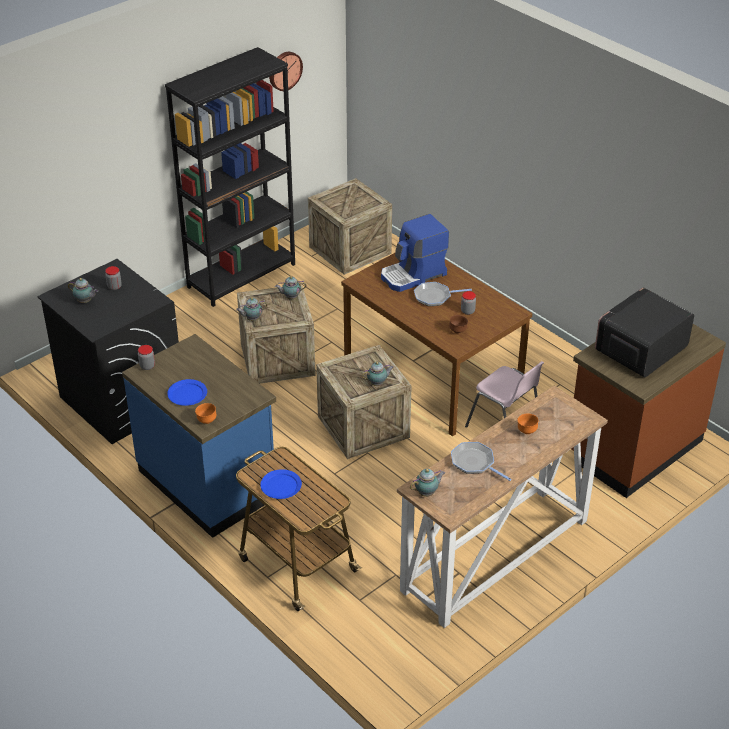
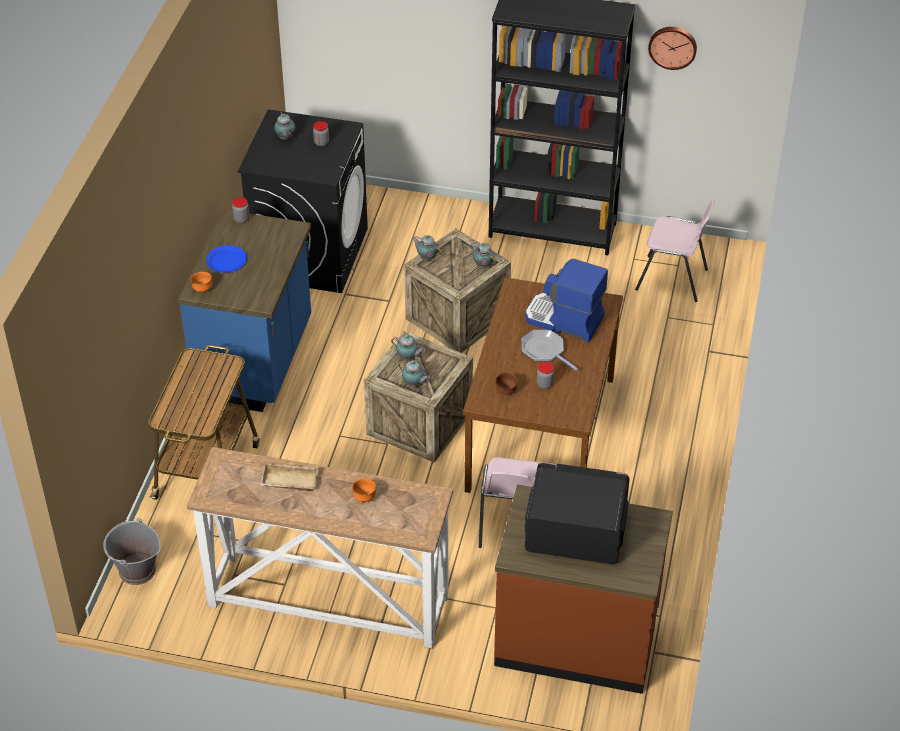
camera: 55 degrees right, 5 degrees up
(281, 486) = (193, 383): blue plate -> none
(350, 250) = (672, 280): crate -> pink chair
(368, 656) = (136, 571): none -> grey bucket
(427, 493) = (222, 469): teapot -> teapot (408, 358)
(474, 463) = (288, 482): frying pan -> beige tray

